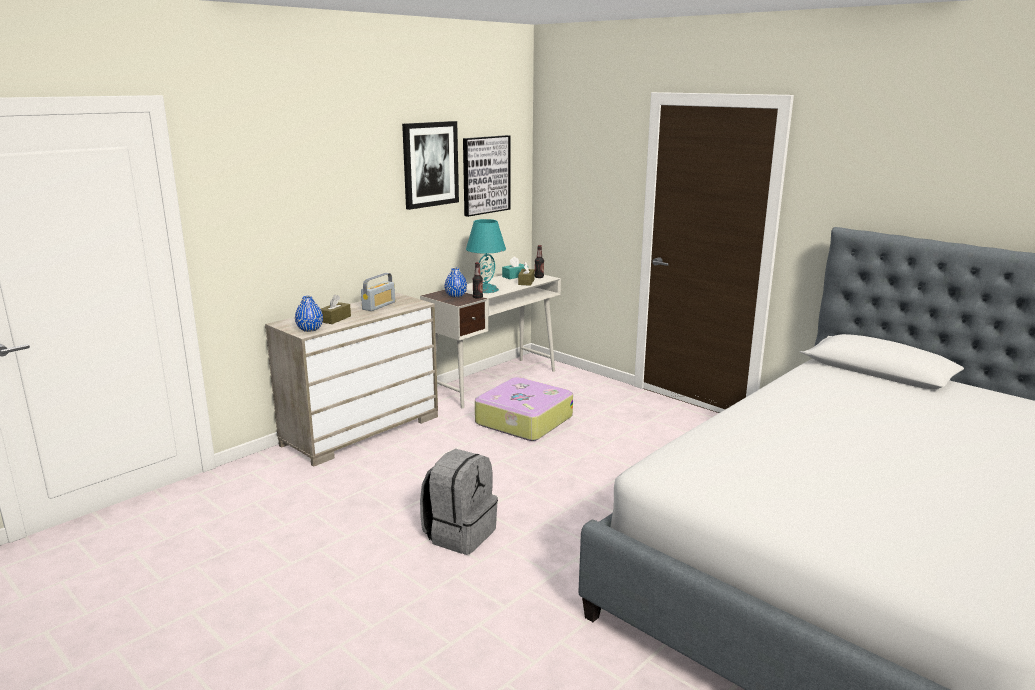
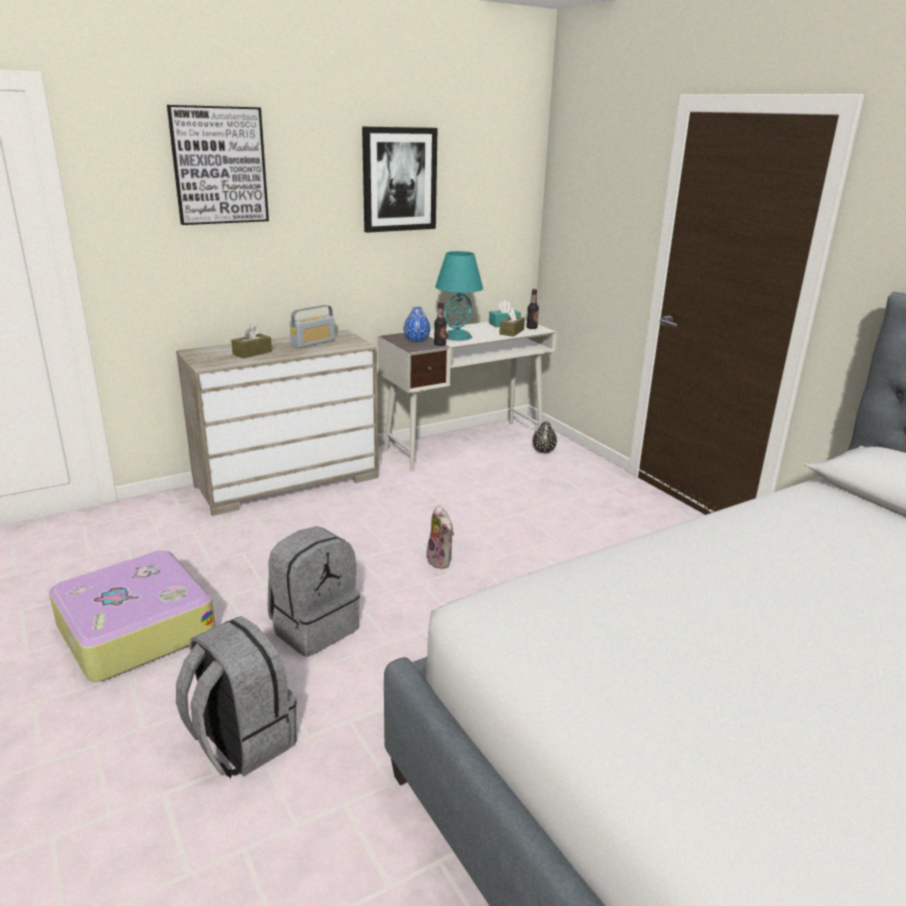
camera: 15 degrees right, 5 degrees up
(310, 329) = (214, 361): blue vase -> none
(455, 619) = (240, 741): none -> grey backpack
(485, 175) = (476, 198): picture -> picture (219, 165)
(522, 420) = (470, 496): suitcase -> suitcase (134, 629)
(529, 471) = (441, 561): none -> plush toy
(560, 378) = (543, 450): none -> black vase

